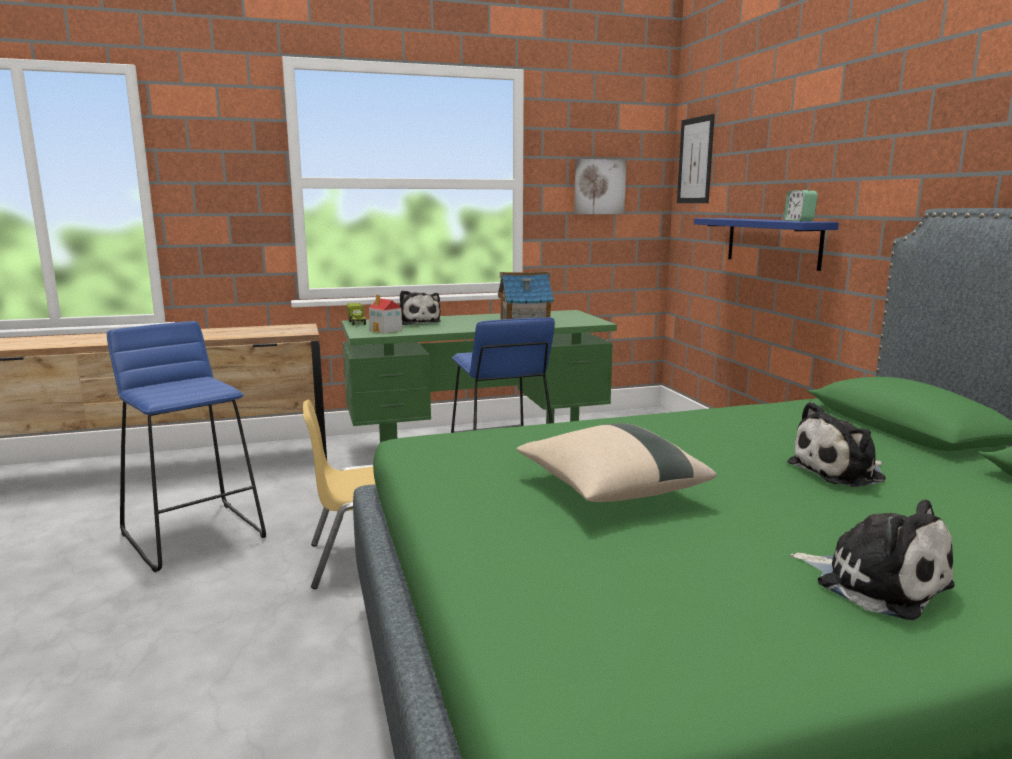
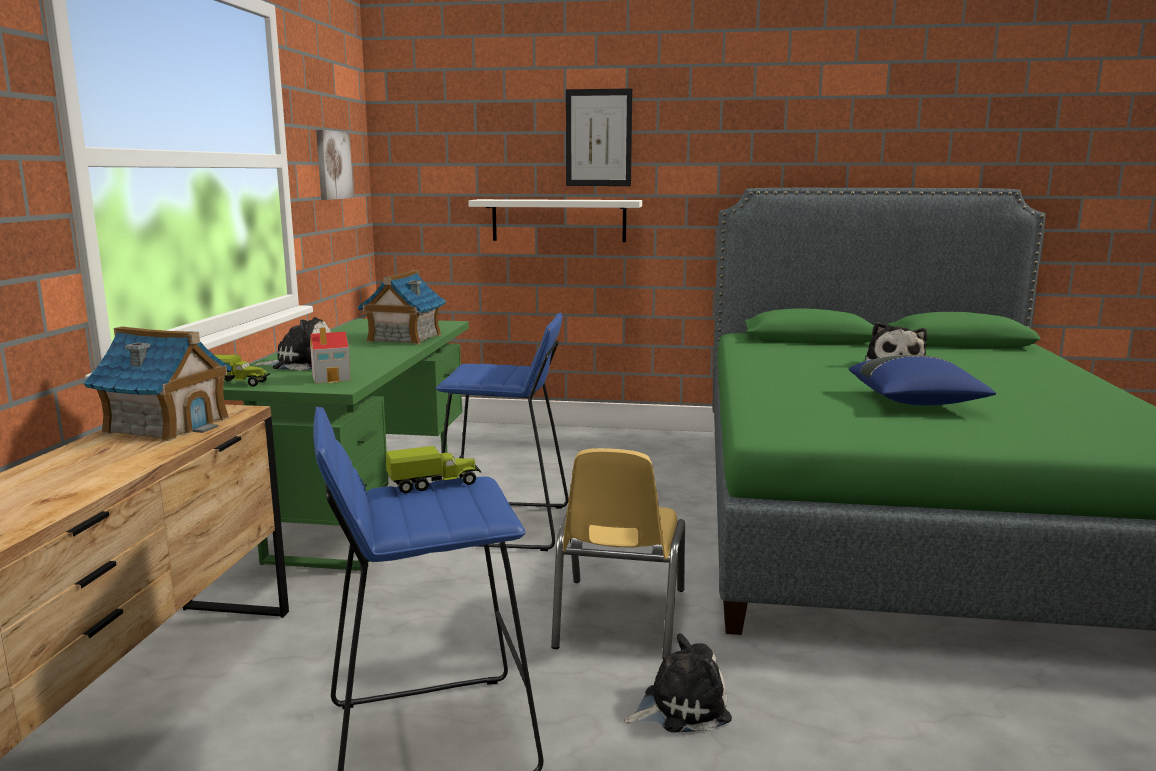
camera: 65 degrees left, 0 degrees up
(212, 383) = (434, 484): none -> toy truck
(269, 330) = (167, 425): none -> toy house
(610, 490) = (916, 402): beige pillow -> blue pillow
(695, 160) = (415, 137): picture -> picture (598, 138)
(772, 242) = (558, 220): blue shelf -> white shelf
(799, 221) = (610, 200): alarm clock -> none
(875, 582) = (1055, 388): plush toy -> plush toy (680, 707)

